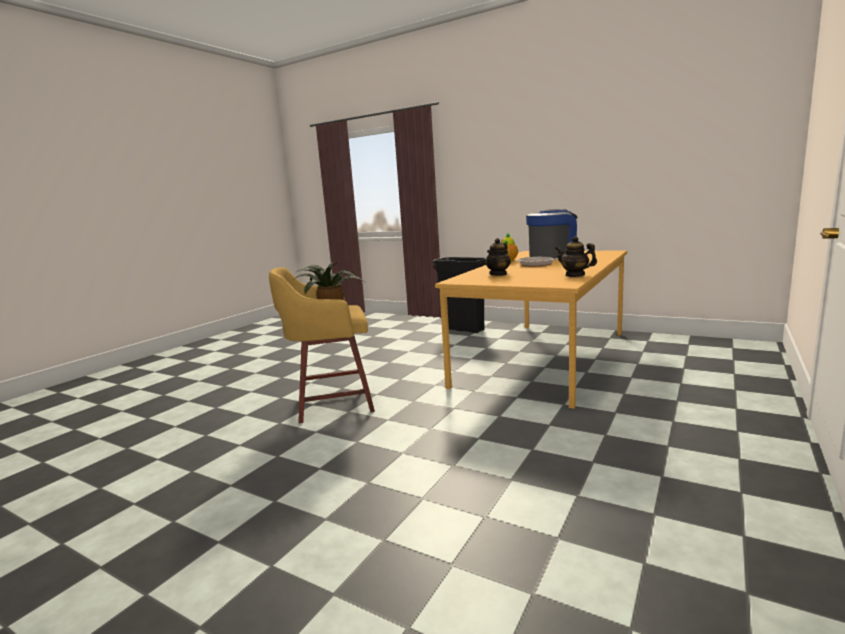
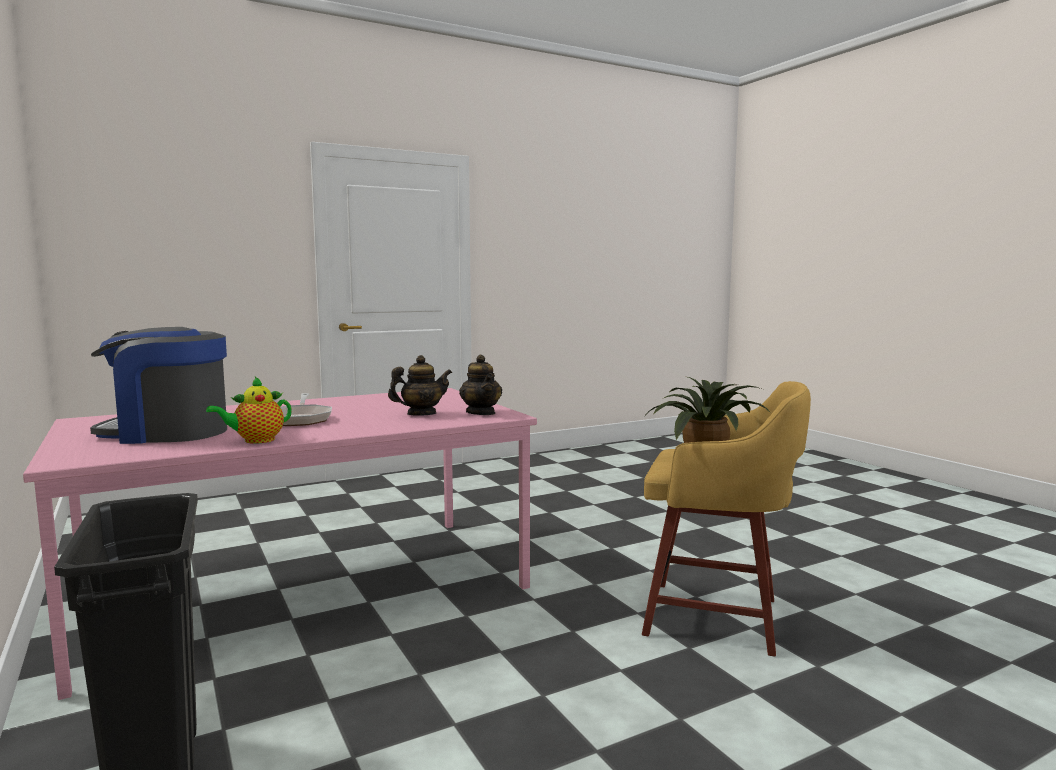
camera: 150 degrees left, 5 degrees down
(545, 358) = (306, 588): orange dining table -> pink dining table
(575, 275) = (379, 397): teapot -> teapot (481, 413)

